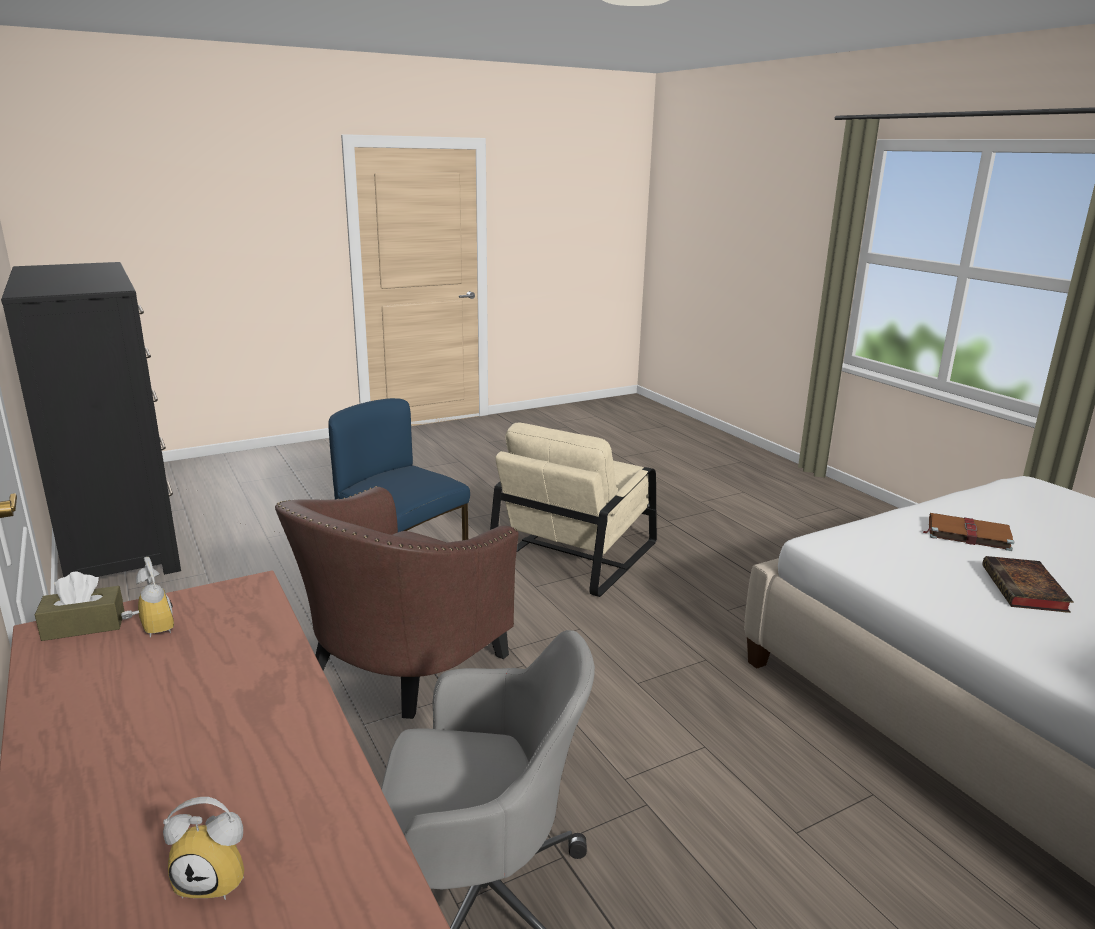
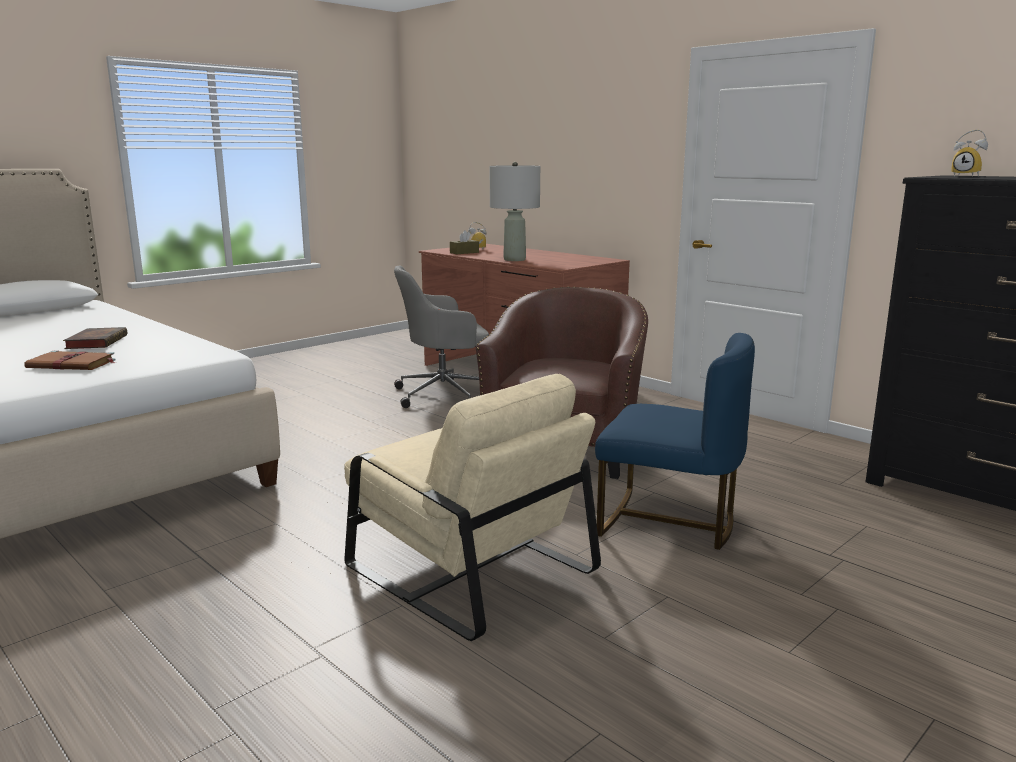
camera: 165 degrees right, 5 degrees down
(84, 625) = (603, 260): brown tissue box -> brown tissue box (464, 252)
(150, 630) = (576, 261): alarm clock -> alarm clock (967, 176)
(263, 676) = (514, 259): none -> grey table lamp
(576, 552) = (466, 567): beige armchair -> beige armchair turned 120 degrees clockwise

